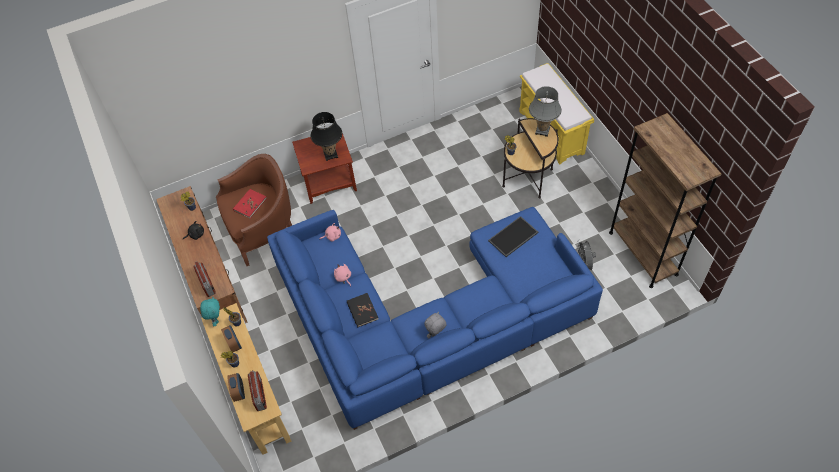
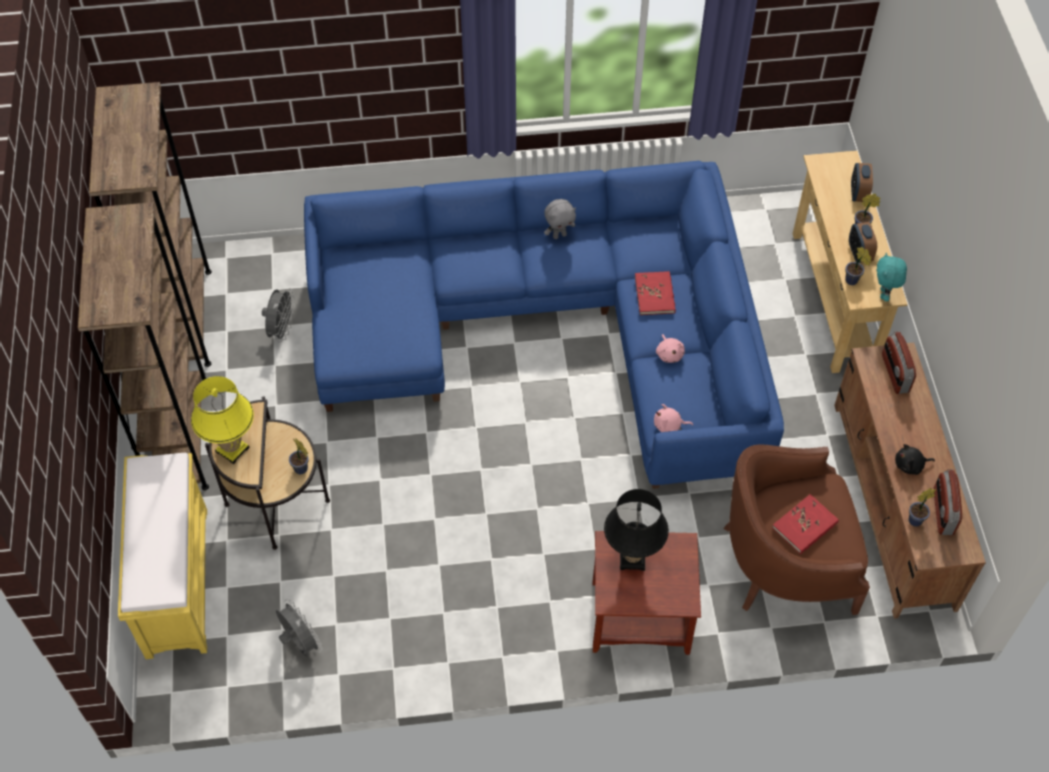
camera: 165 degrees left, 0 degrees up
(259, 395) = (830, 182): radio -> radio (942, 512)
(362, 311) = (655, 295): black book -> red book
(480, 126) = (300, 643): none -> grey fan
(513, 237) = (379, 330): tray -> none
(542, 130) = (232, 450): grey table lamp -> yellow table lamp
(597, 192) = (180, 437): none -> brown bookcase

